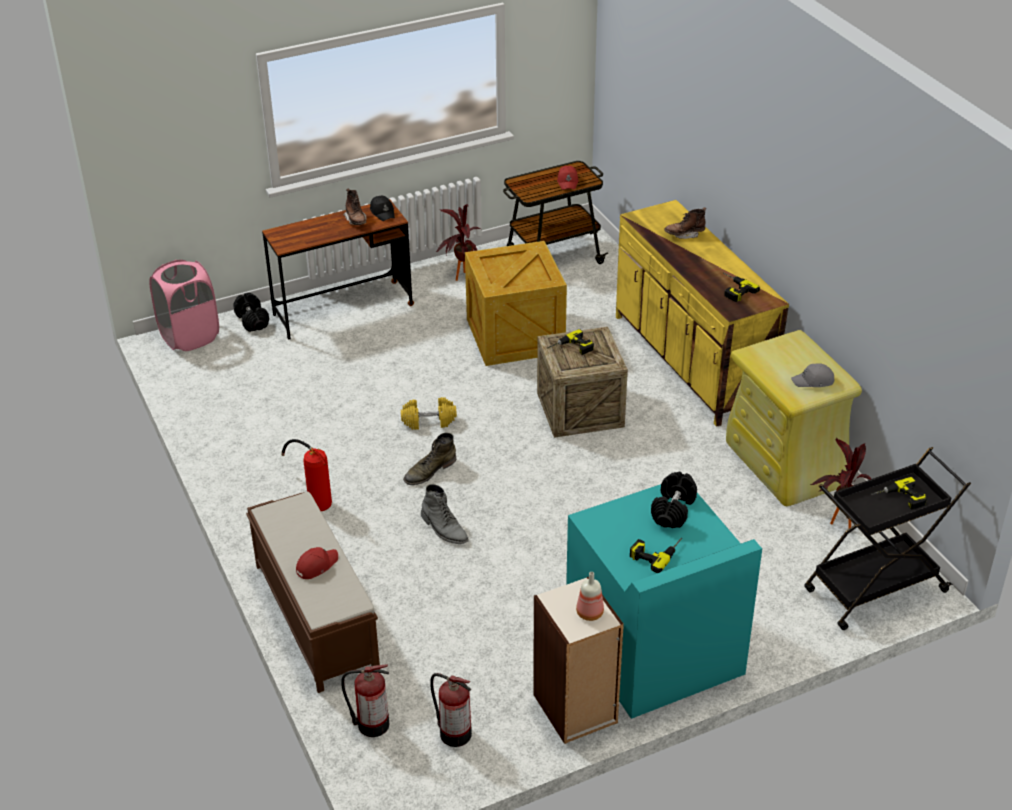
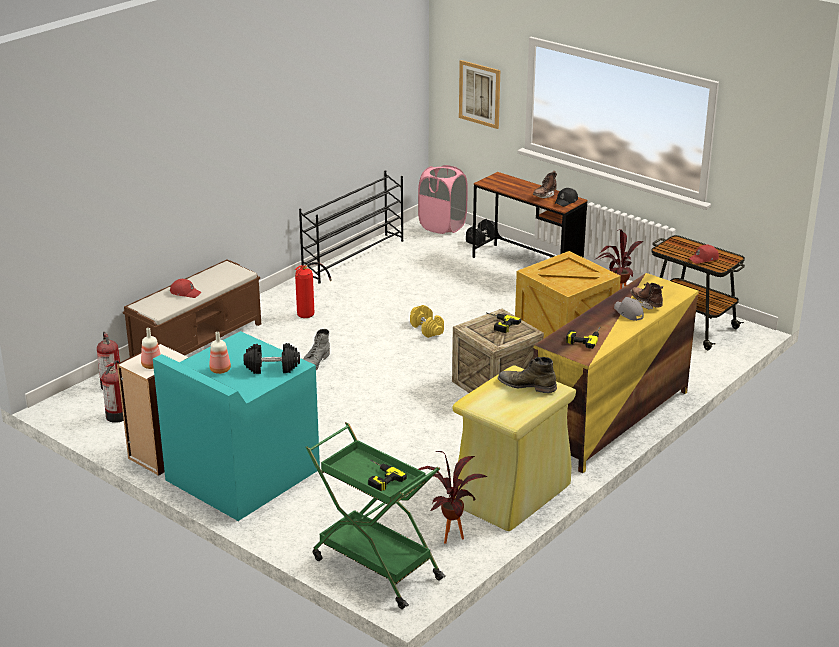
camera: 65 degrees right, 10 degrees down
(193, 155) = (479, 94): none -> picture
(208, 426) = (354, 258): none -> black shoe rack
(429, 471) = (371, 343): green boot -> green boot (527, 385)
(655, 552) = (220, 369): power drill -> bottle
(813, 381) = (501, 405): grey cap -> grey cap (628, 313)
(874, 591) = (376, 568): black cart -> green cart

